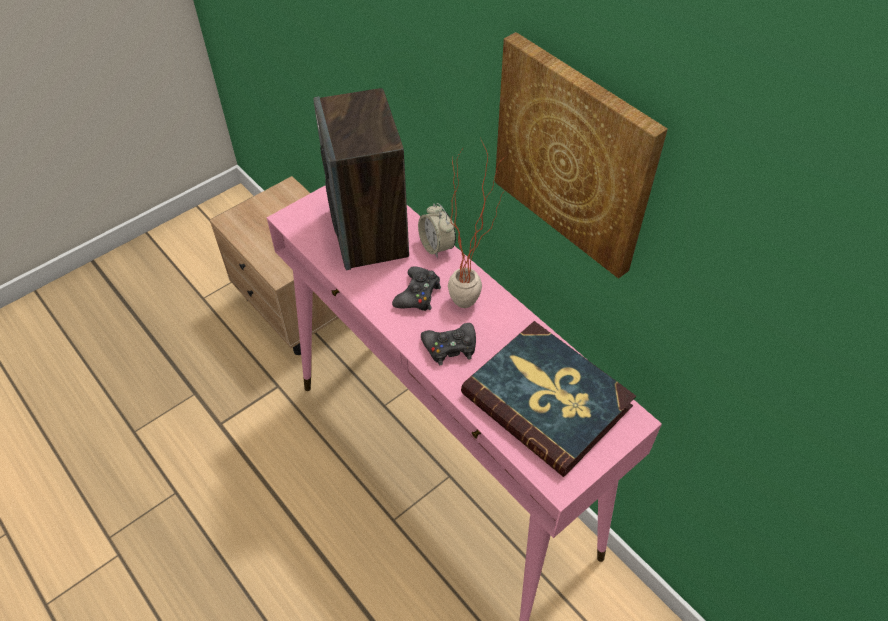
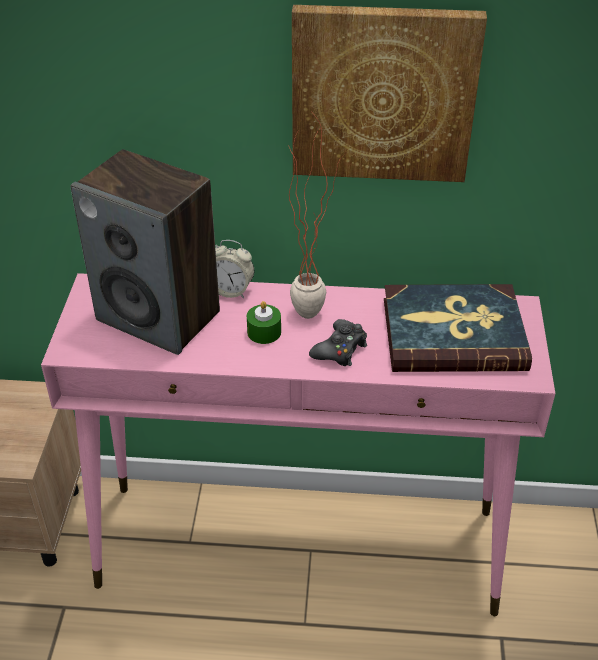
camera: 45 degrees left, 10 degrees down
(418, 294) = (264, 332): black game controller -> green candle

